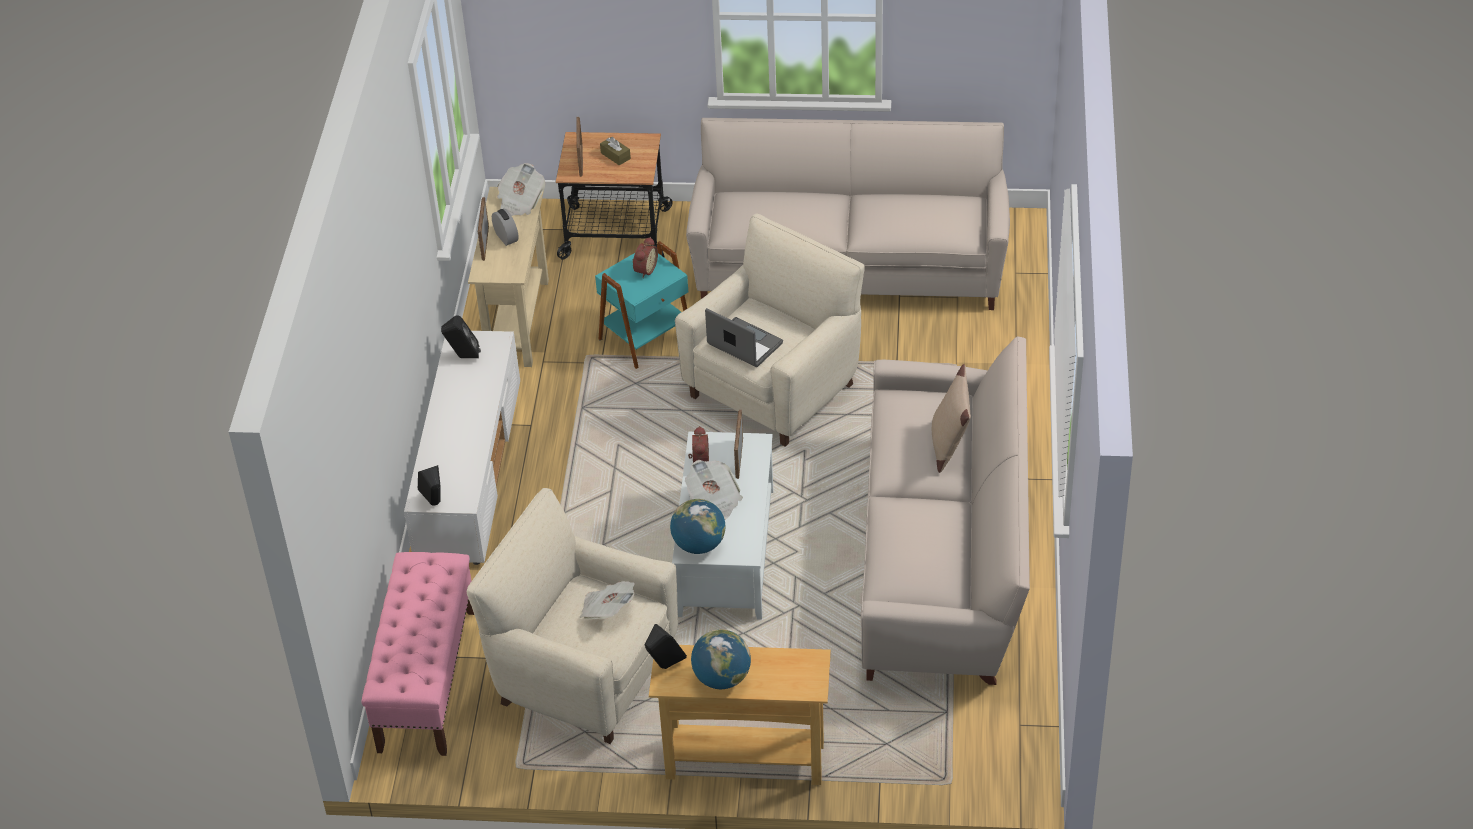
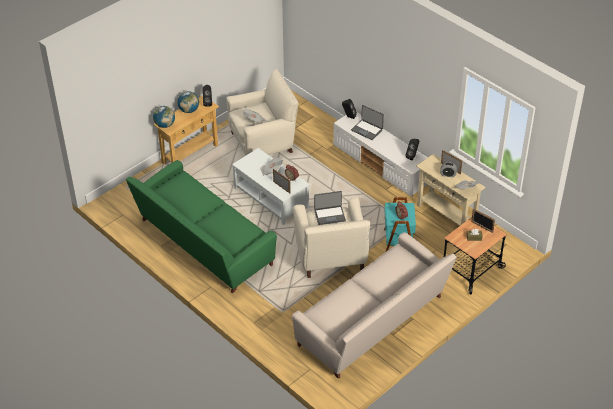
camera: 130 degrees right, 0 degrees up
(427, 679) = (302, 113): pink bench -> none
(448, 455) = (367, 130): none -> laptop
(699, 545) = (257, 157): globe -> globe (165, 125)
(943, 557) = (203, 244): beige sofa -> green sofa
(949, 445) = (217, 229): beige pillow -> none

